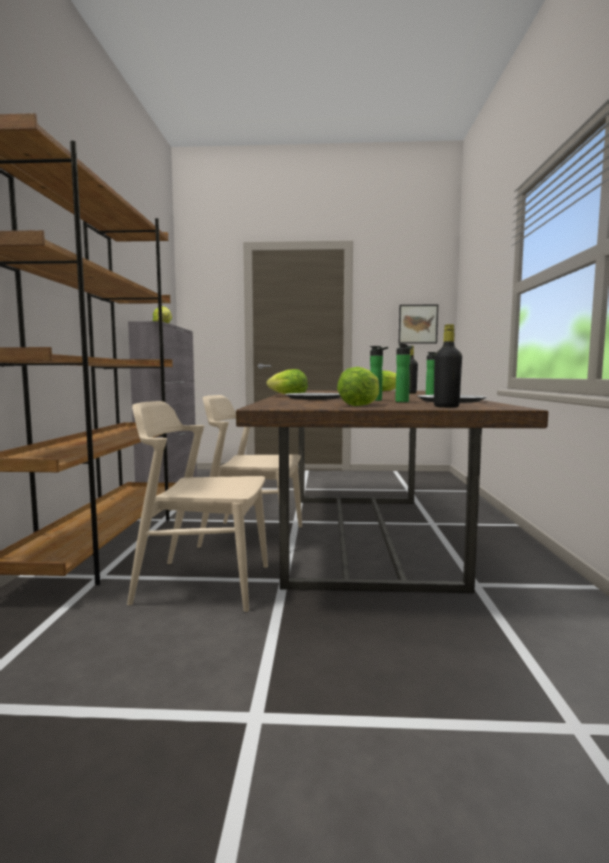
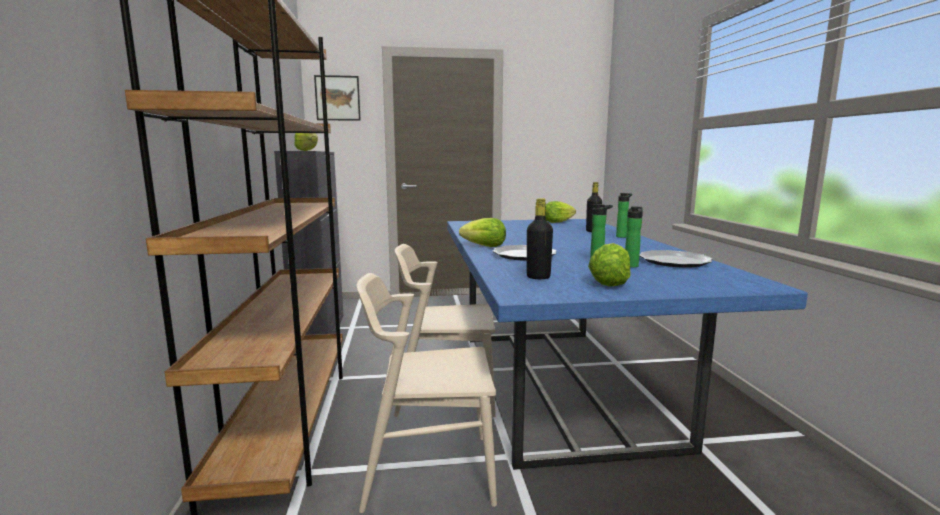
camera: 10 degrees left, 5 degrees up
(363, 534) = (557, 382): brown dining table -> blue dining table
(418, 324) = (569, 141): picture -> picture (337, 98)
(446, 407) = (701, 285): black bottle -> black bottle (538, 277)

